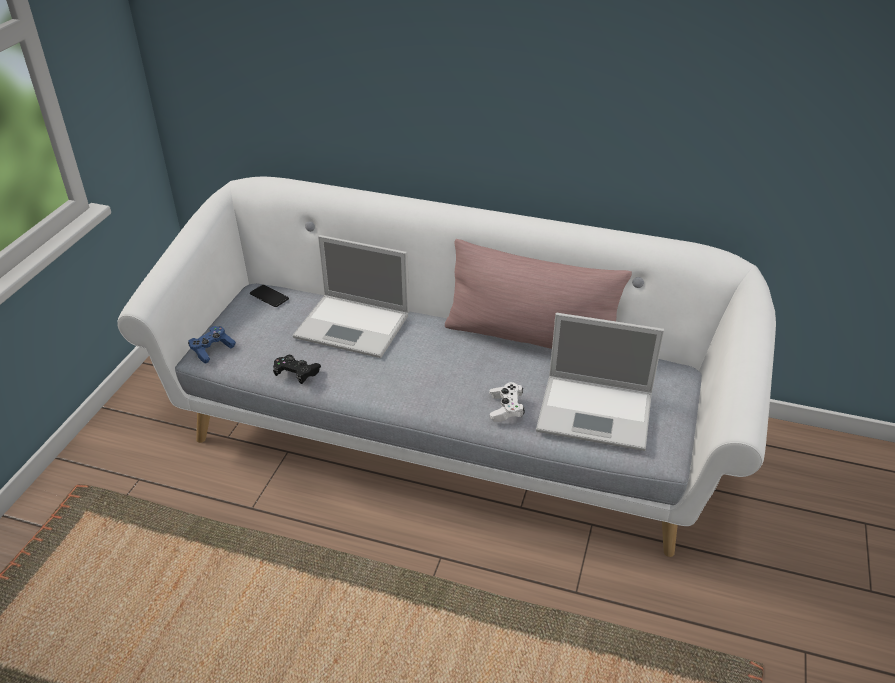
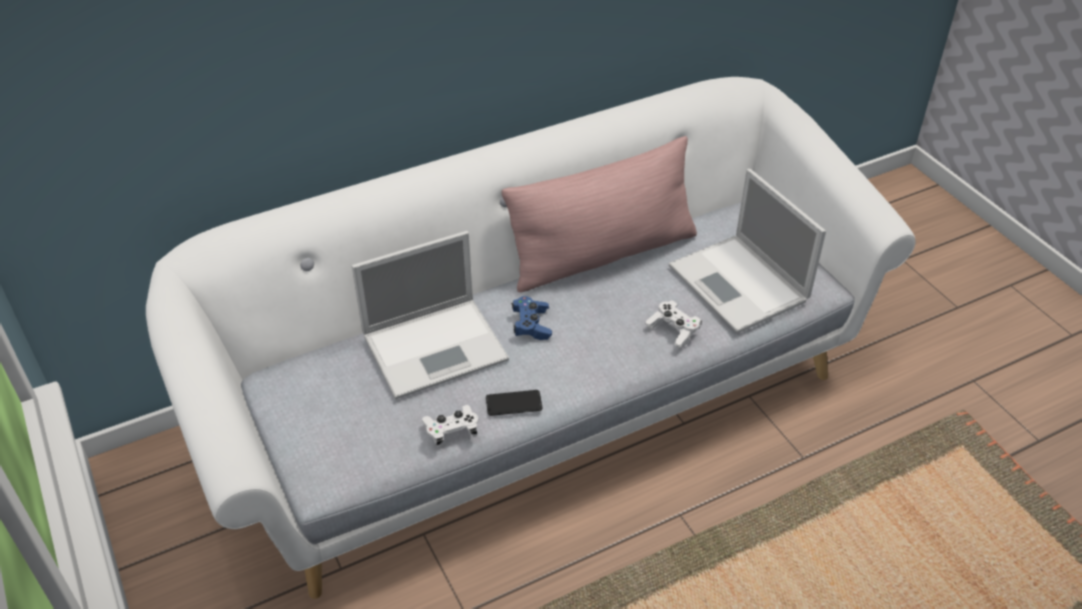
camera: 45 degrees left, 5 degrees up
(212, 350) = (324, 472): blue game controller -> blue game controller (531, 325)
(269, 296) = (297, 376): phone -> phone (514, 403)
(296, 374) = (451, 431): black game controller -> white game controller
(597, 412) = (740, 285): laptop -> laptop turned 90 degrees clockwise

